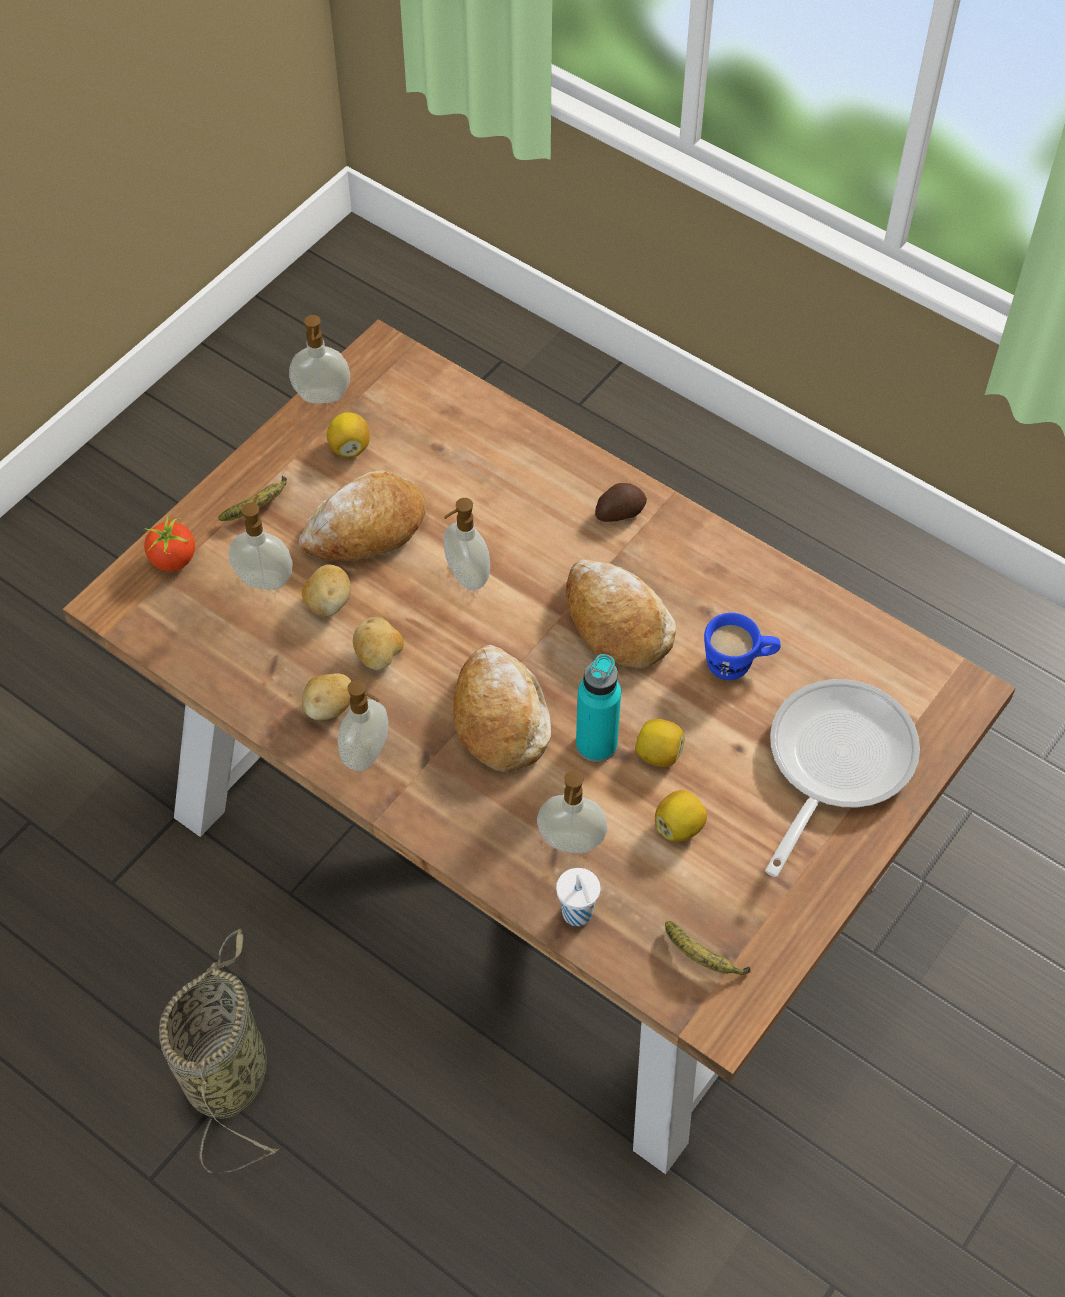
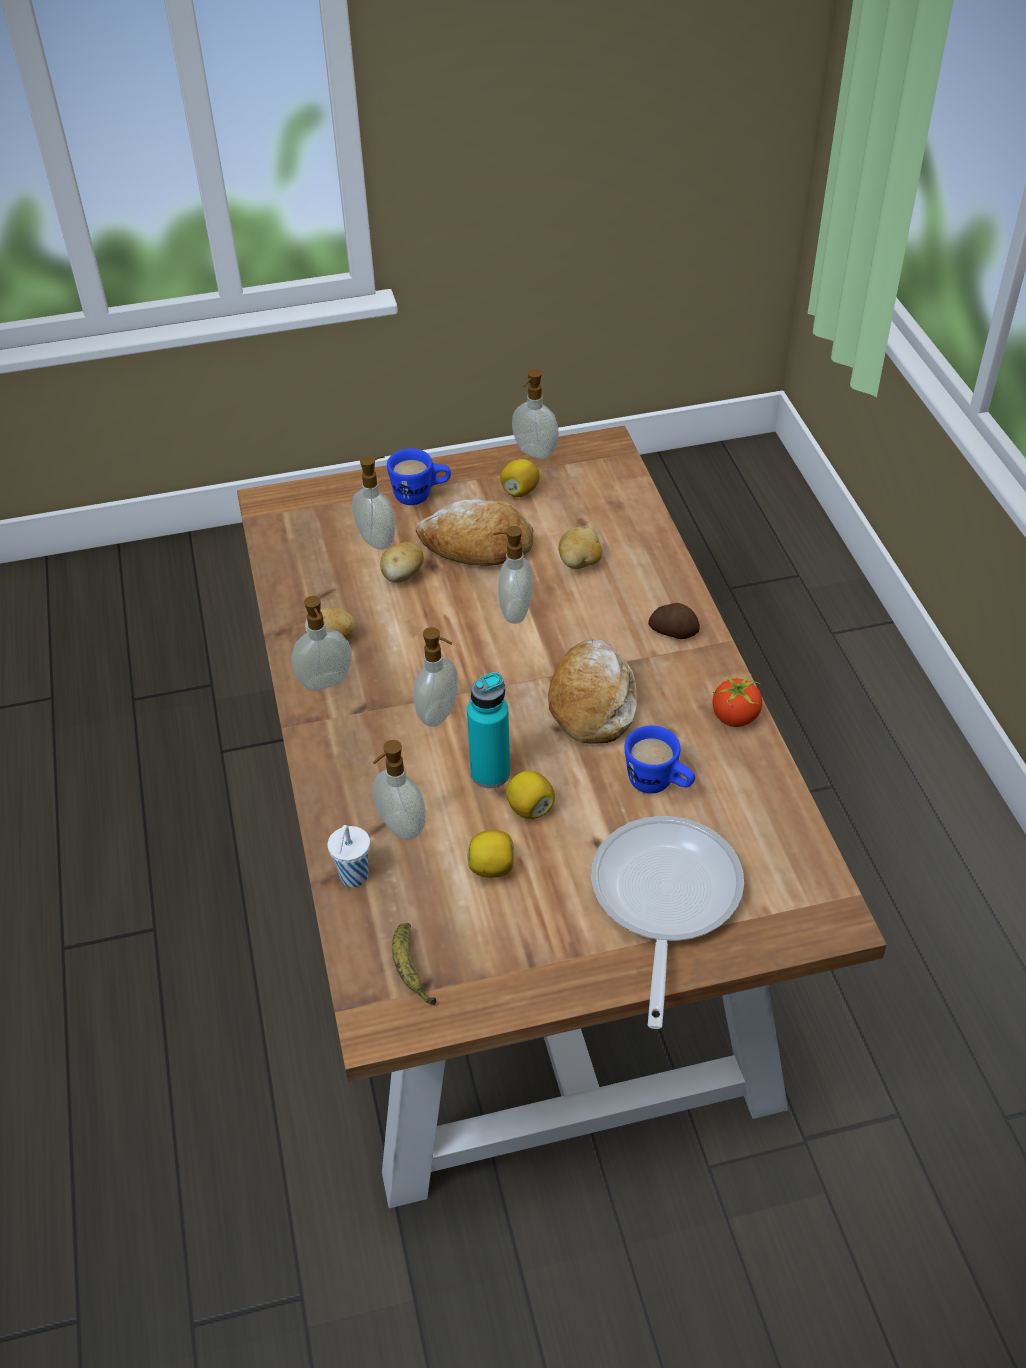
camera: 40 degrees right, 10 degrees down
(173, 560) = (332, 498): tomato -> tomato (734, 717)
(228, 1069) = (174, 914): basket -> none
(259, 507) = (421, 495): banana -> blue mug
(379, 656) = (400, 627): potato -> potato (580, 563)
(499, 718) = (439, 714): bread -> soap dispenser
(833, 763) = (663, 901): frying pan -> frying pan turned 60 degrees counterclockwise

